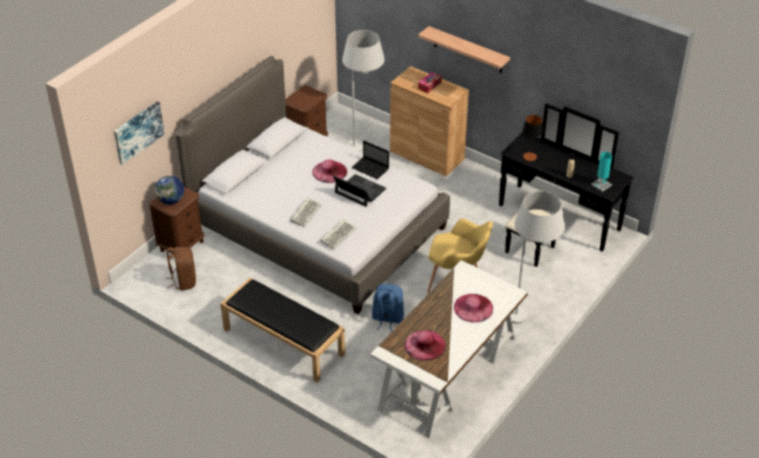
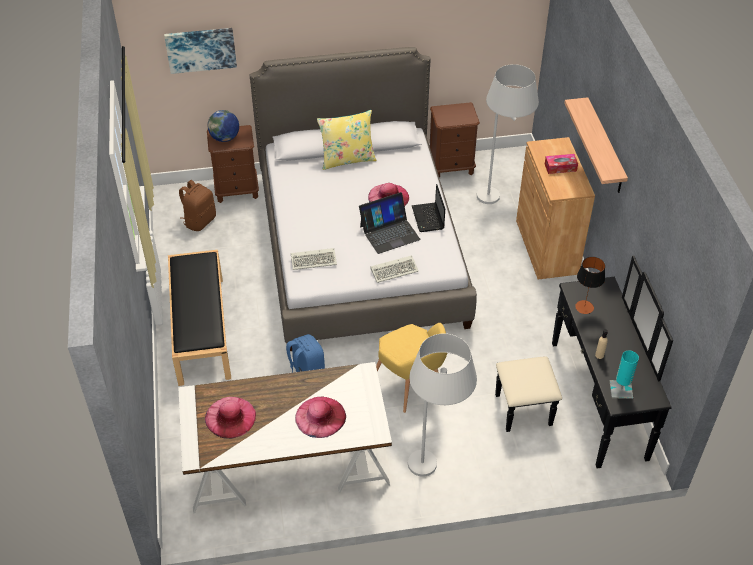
camera: 45 degrees right, 5 degrees up
(270, 166) = (347, 159): none -> yellow pillow
(306, 213) = (317, 221): keyboard -> keyboard (395, 270)
(360, 191) = (389, 232): laptop -> laptop turned 75 degrees clockwise

